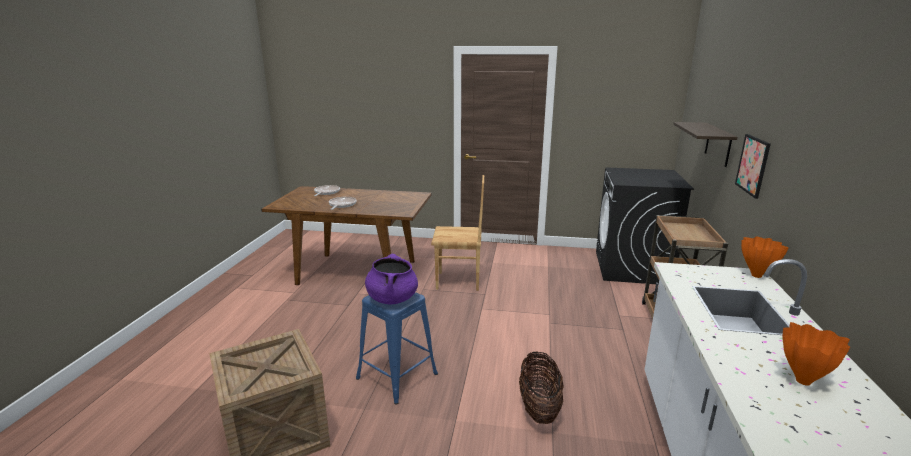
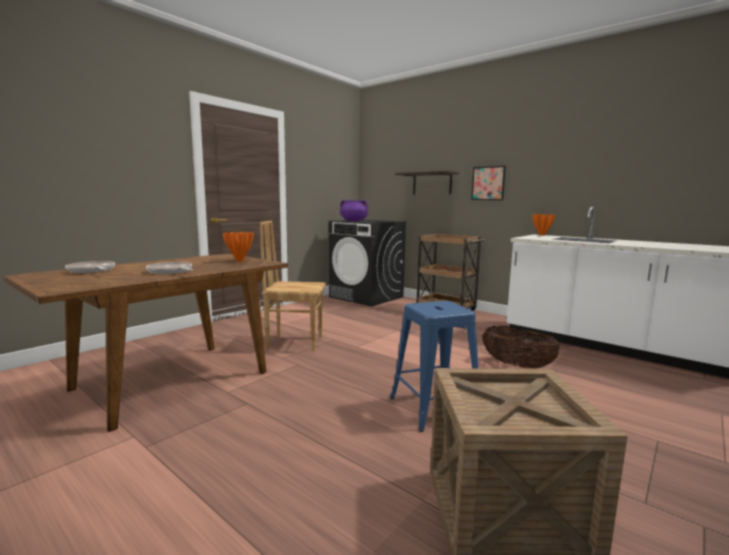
camera: 60 degrees left, 10 degrees down
(392, 298) = (441, 308): purple cooking pot -> purple cooking pot (353, 221)
(458, 282) = (295, 342): brown chair -> brown chair turned 120 degrees counterclockwise
(802, 381) = (665, 244): orange vase -> orange vase (239, 261)

